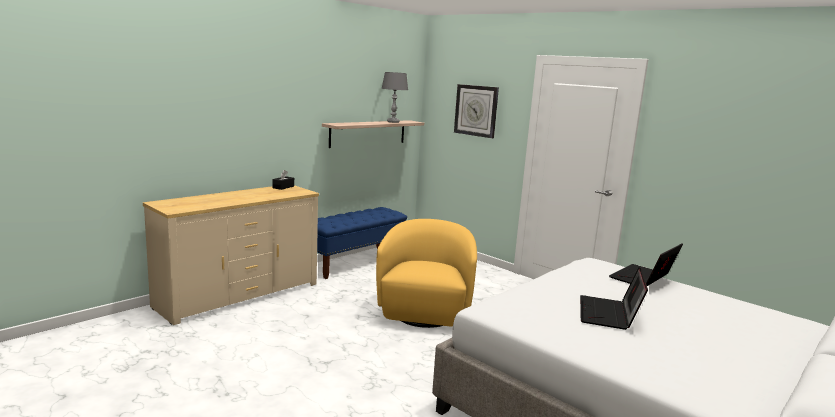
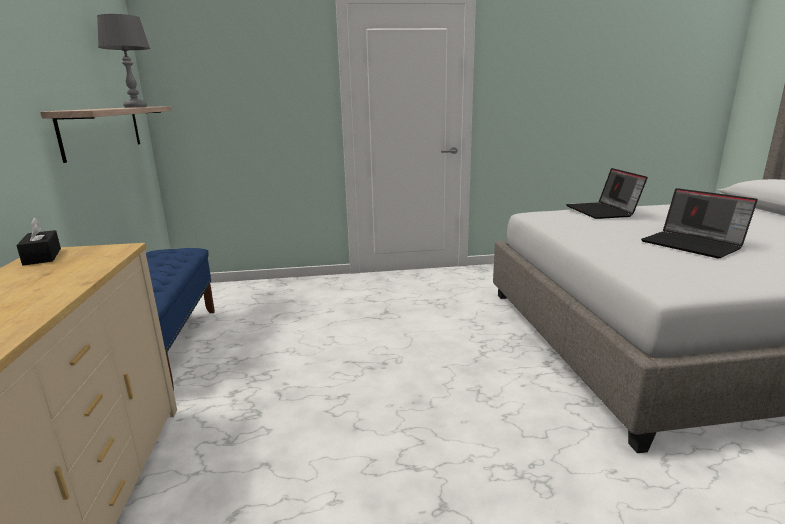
camera: 50 degrees left, 5 degrees up
(425, 311) = (375, 355): yellow armchair -> none
(476, 110) = (251, 79): wall clock -> none

